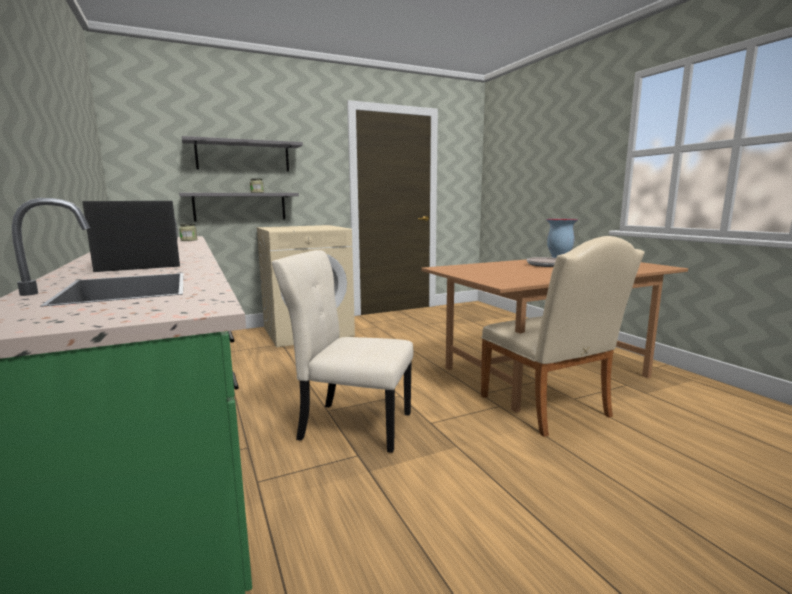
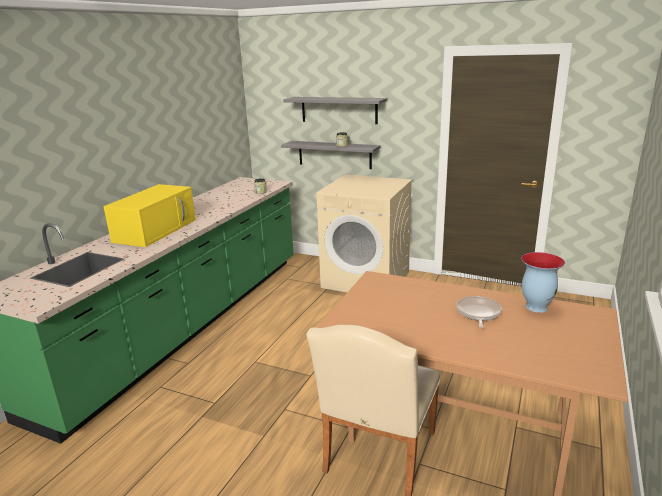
camera: 50 degrees right, 10 degrees up
(139, 260) = (156, 230): black microwave -> yellow microwave
(351, 425) = (246, 380): beige chair -> none

